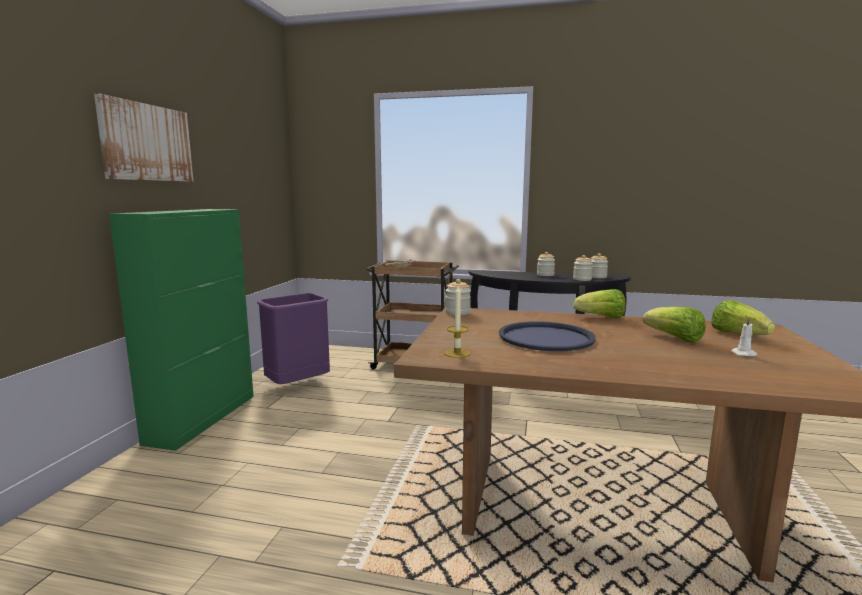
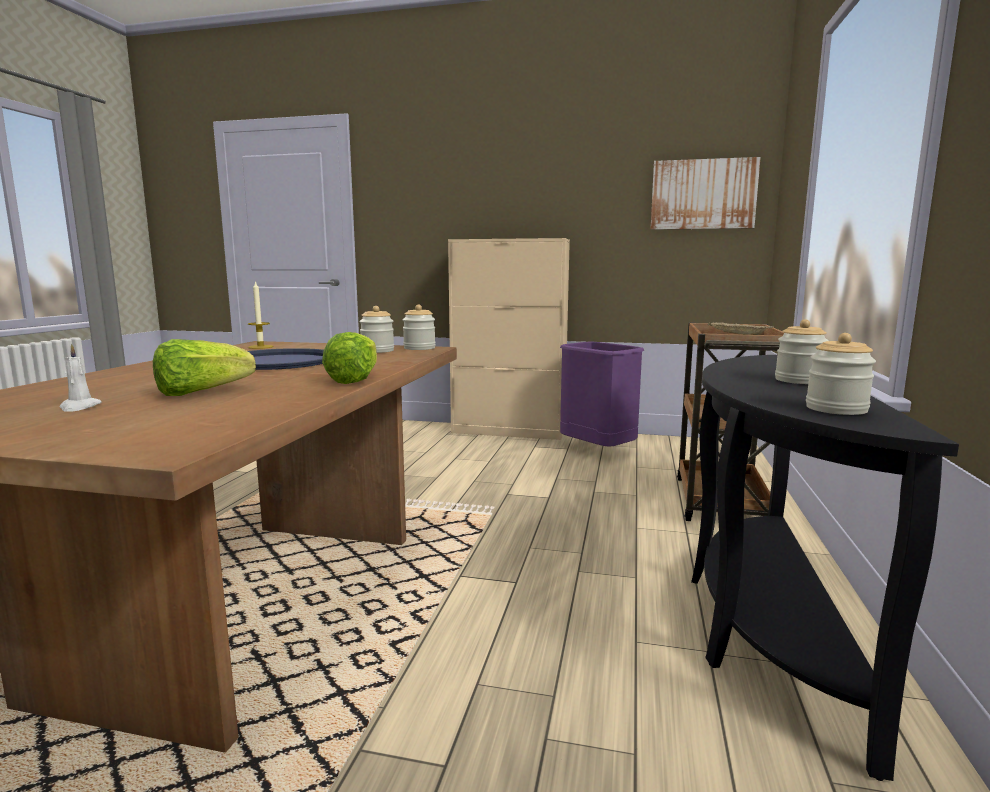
camera: 90 degrees right, 0 degrees up
(147, 143) = (509, 181): picture -> picture (703, 194)
(203, 418) = (509, 432): green cabinet -> beige cabinet
(582, 279) = (766, 396): jar -> jar (377, 351)
(738, 335) = (159, 421): lettuce -> none

